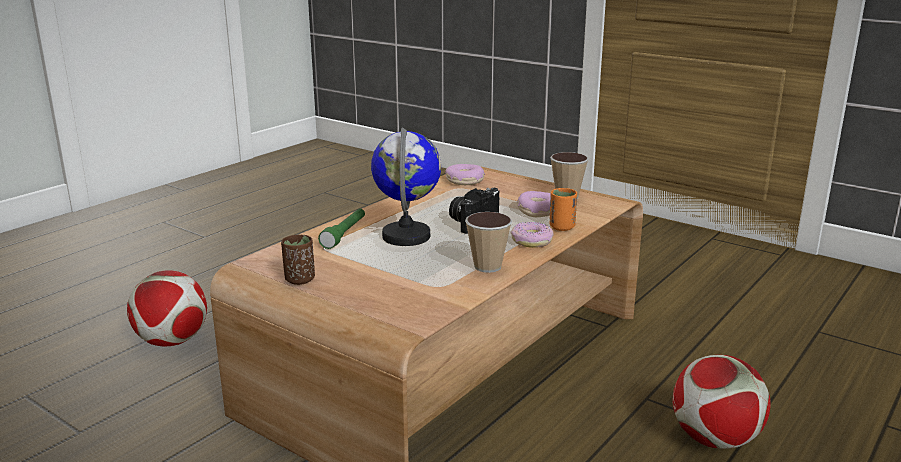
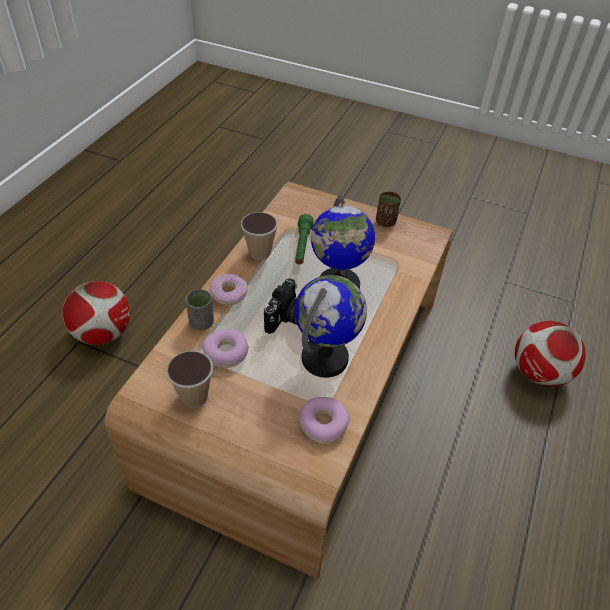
camera: 165 degrees right, 25 degrees up
(345, 234) = (391, 282): green flashlight -> green flashlight (302, 246)
(447, 202) = (325, 358): none -> globe
(562, 227) = (201, 322): orange cup -> grey cup

